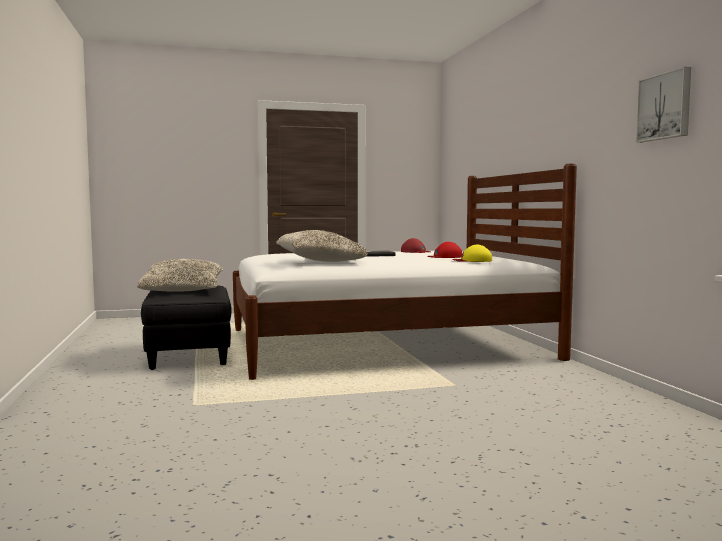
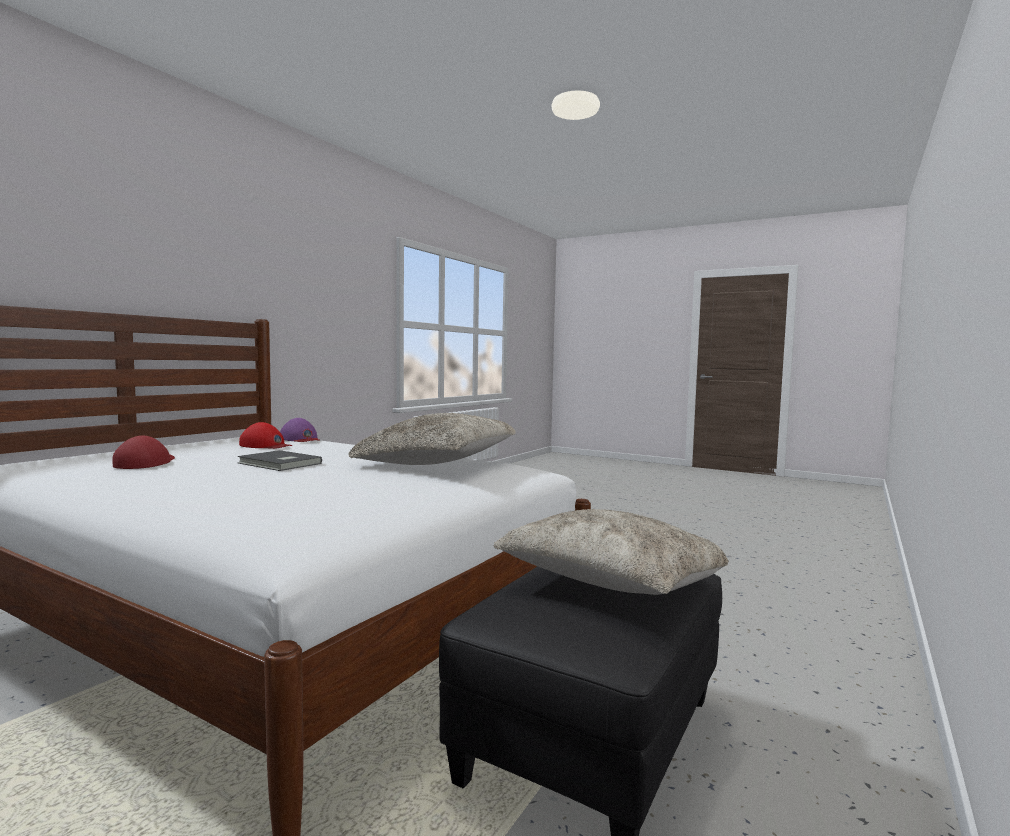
camera: 135 degrees left, 0 degrees up
(473, 261) = (300, 439): yellow cap -> purple cap
(665, 106) = (351, 292): picture -> none

